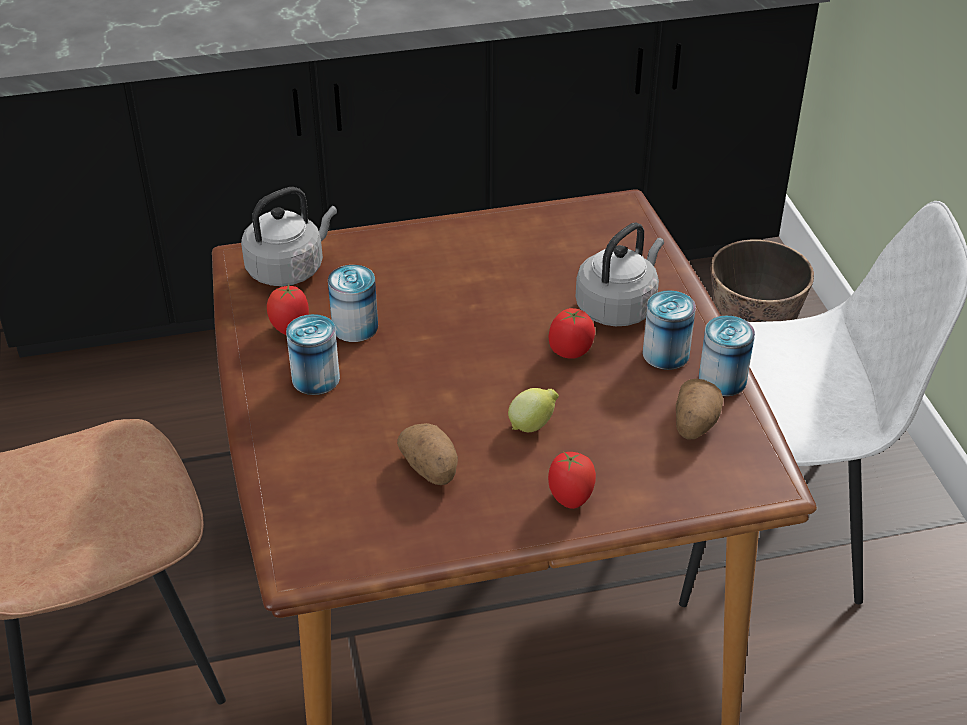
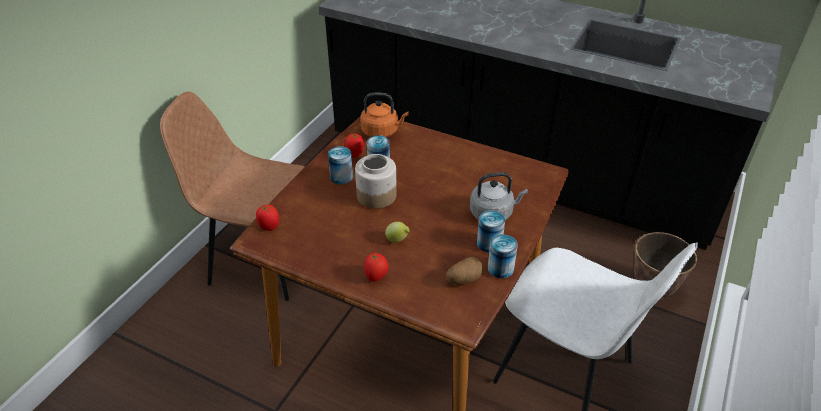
camera: 40 degrees right, 0 degrees up
(289, 269) = (382, 131): grey kettle -> orange kettle
(413, 377) = (376, 196): none -> jar
(431, 469) = (339, 234): potato -> none
(570, 352) = (449, 220): tomato -> tomato (269, 227)

